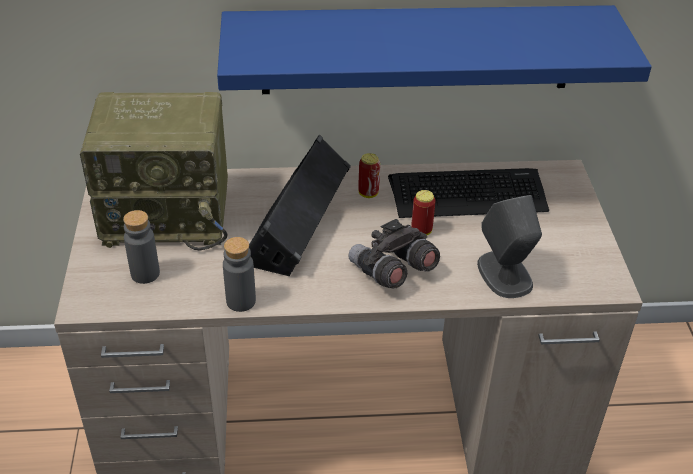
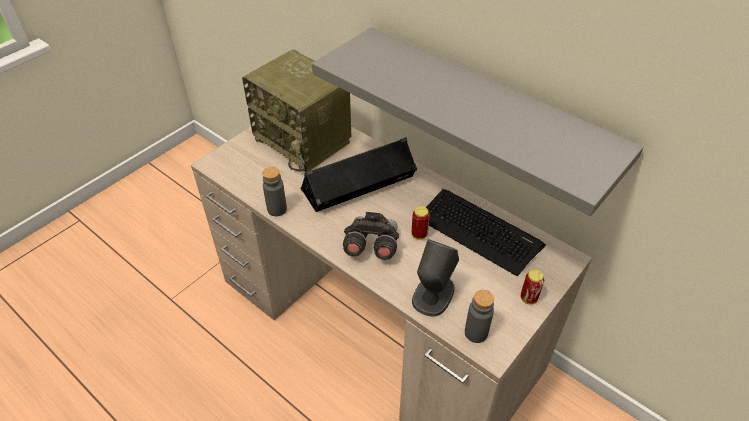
camera: 45 degrees right, 5 degrees up
(145, 274) = (254, 165): grey bottle -> grey bottle (476, 333)
(368, 193) = (419, 193): can -> can (528, 298)
(417, 50) = (486, 110): blue shelf -> grey shelf

